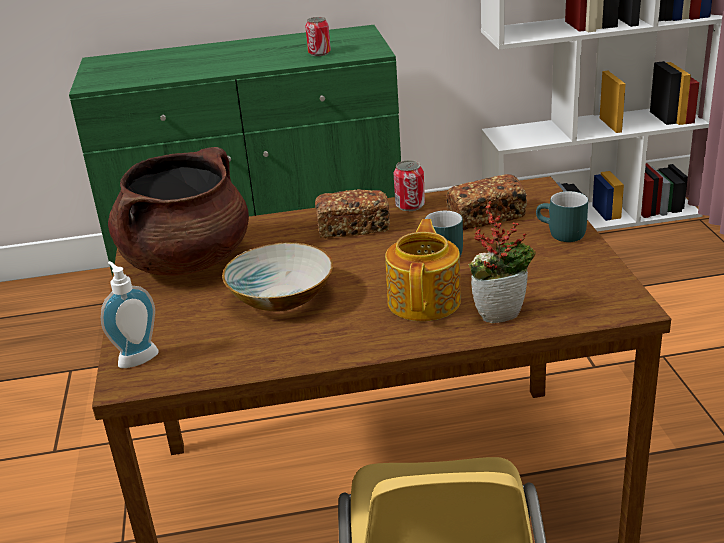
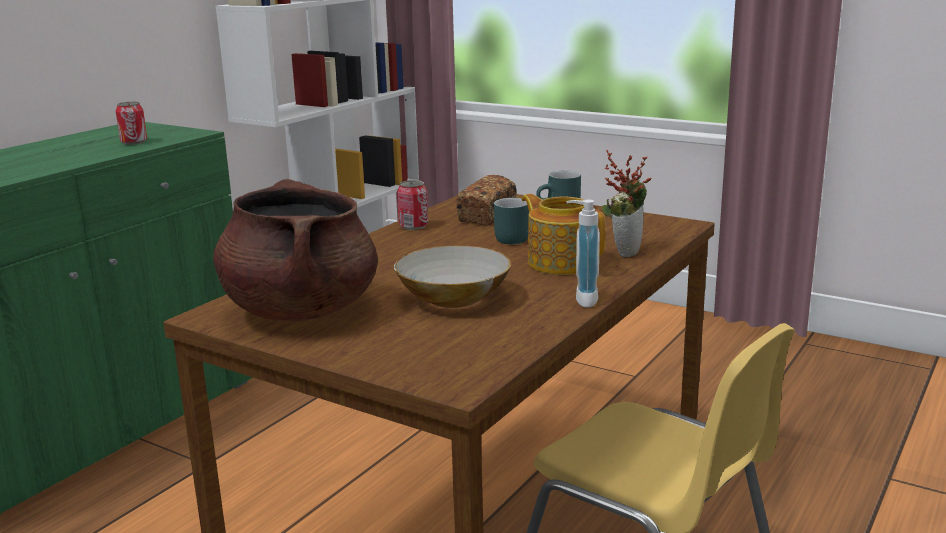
camera: 50 degrees left, 10 degrees down
(136, 357) = (425, 371): soap dispenser -> soap dispenser (581, 299)
(353, 227) = (400, 248): bread -> none

